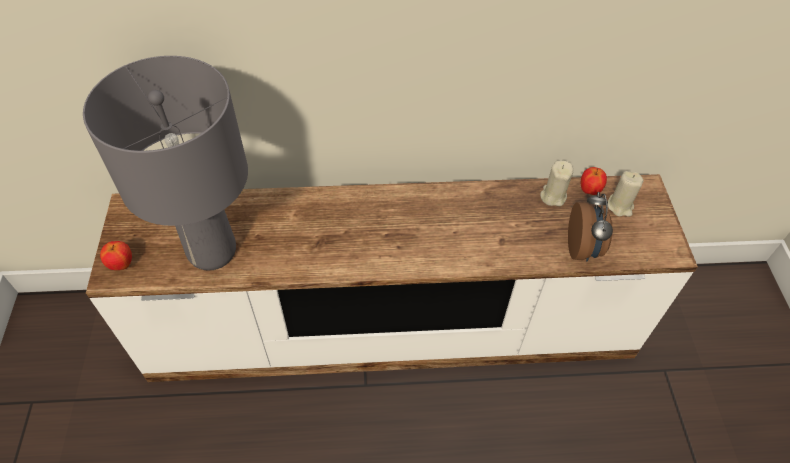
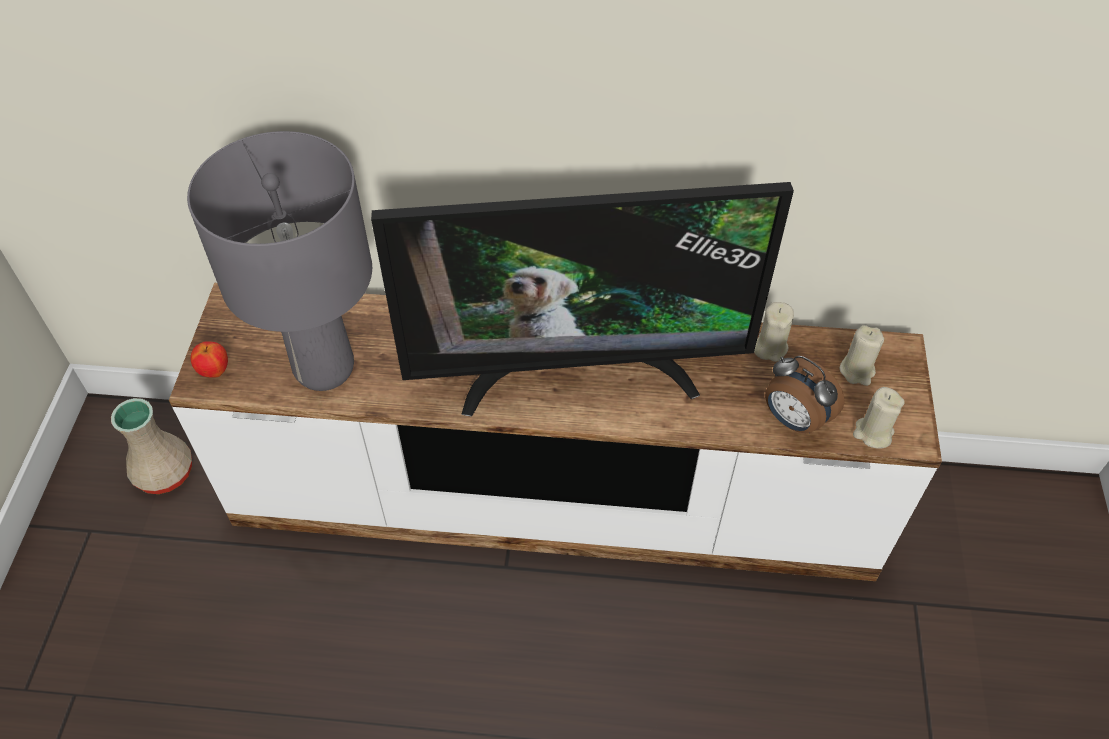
camera: 10 degrees right, 0 degrees up
(87, 348) = (163, 474): none -> beige vase
(412, 230) = (577, 371): none -> television
(583, 248) = (793, 420): alarm clock -> alarm clock turned 120 degrees clockwise
(589, 190) = (820, 345): apple -> none
(643, 251) = (873, 433): none -> beige candle

